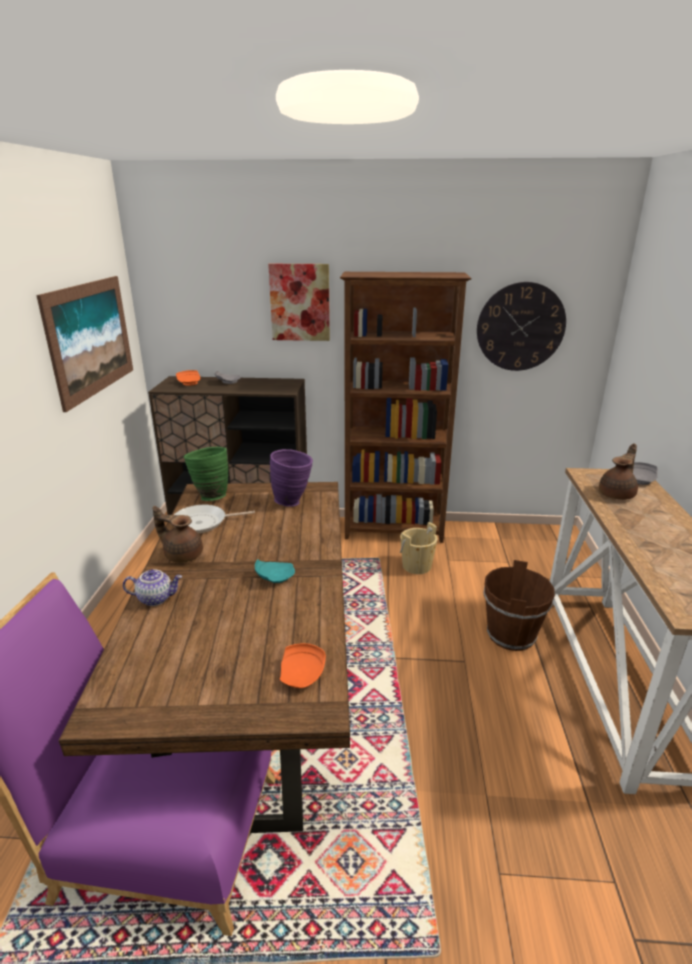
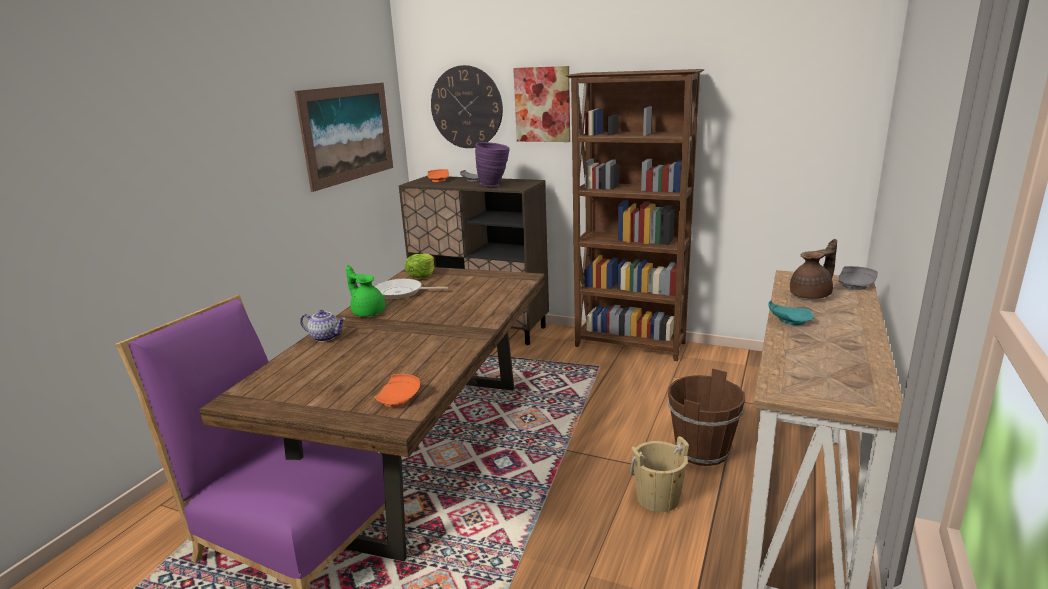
camera: 20 degrees right, 5 degrees down
(182, 554) = (368, 312): brown teapot -> green teapot
(210, 496) = (421, 275): green vase -> lettuce
(274, 577) = (429, 334): turquoise plate -> turquoise plate (788, 321)
(293, 502) = (490, 285): purple vase -> purple vase (494, 185)
(417, 566) = (636, 378): beige bucket -> beige bucket (658, 498)
(520, 327) = (769, 126): wall clock -> wall clock (466, 107)

